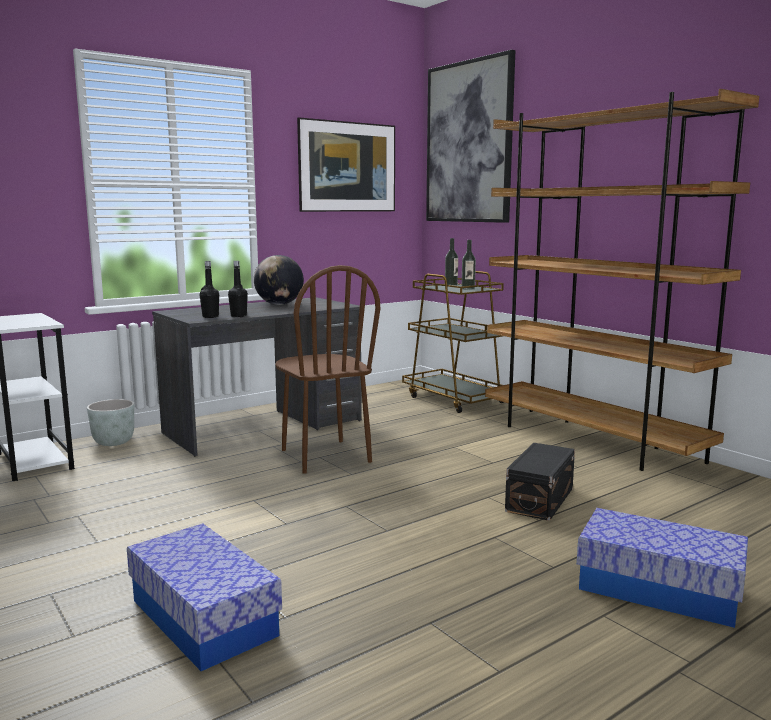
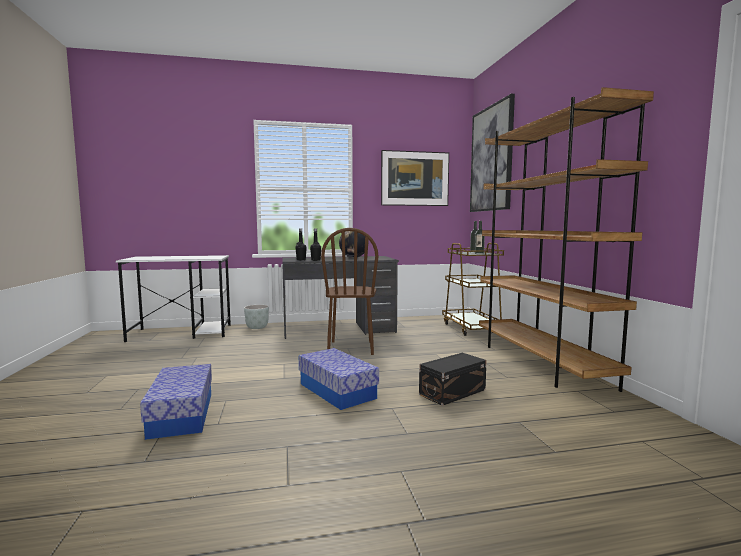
camera: 25 degrees right, 5 degrees down
(659, 589) = (466, 465): storage box -> storage box (337, 391)

